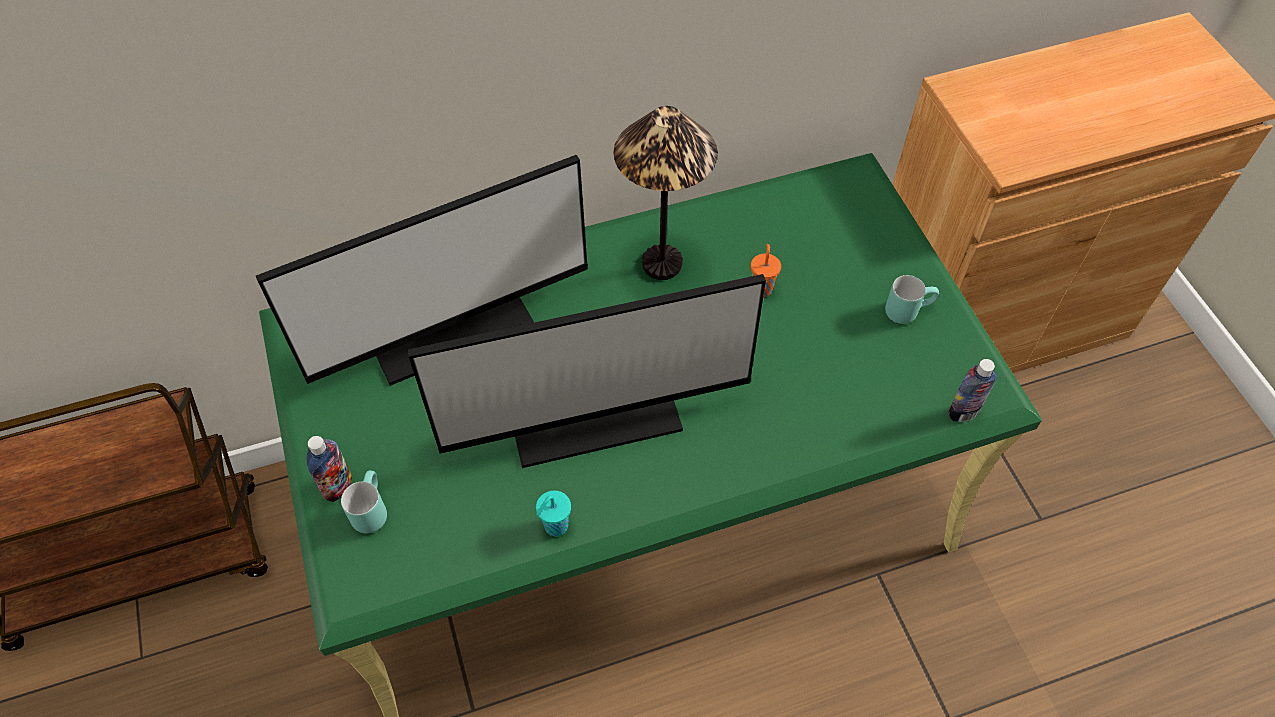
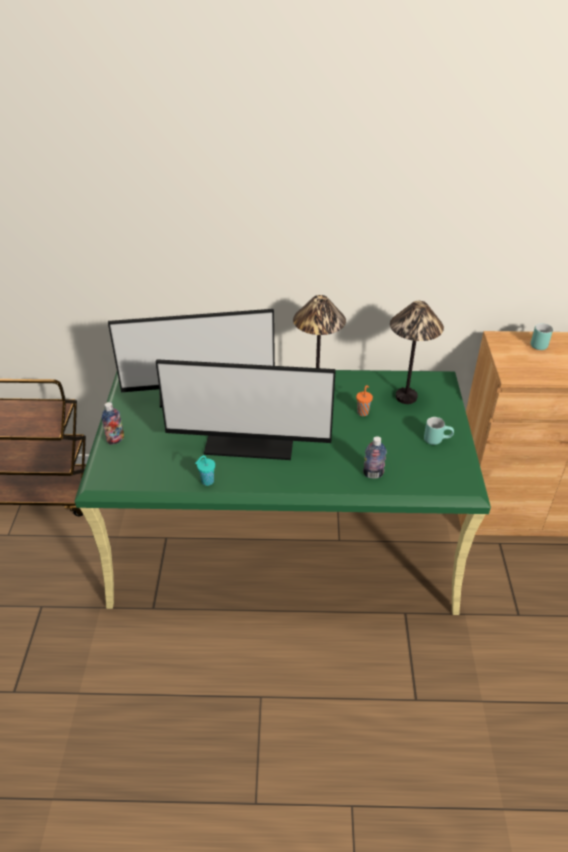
camera: 20 degrees right, 15 degrees down
(369, 510) = (124, 452): turquoise mug -> turquoise mug (538, 343)
(819, 233) = (406, 397): none -> table lamp
(963, 412) = (444, 490): bottle -> bottle (373, 474)

